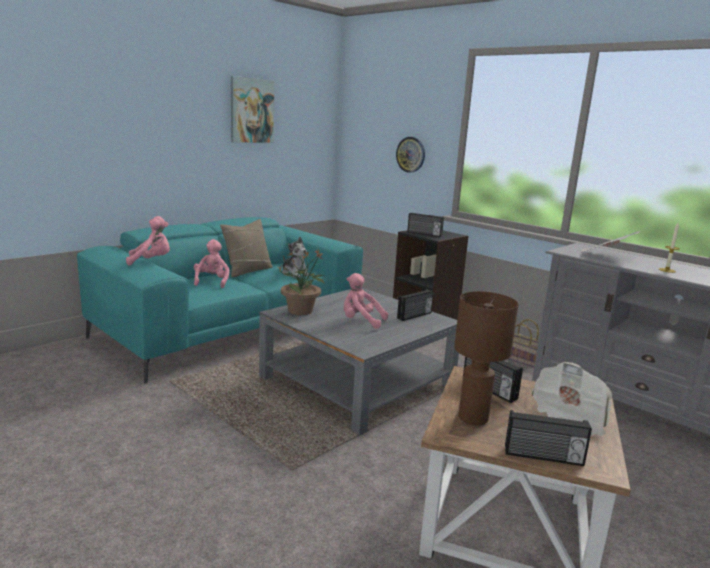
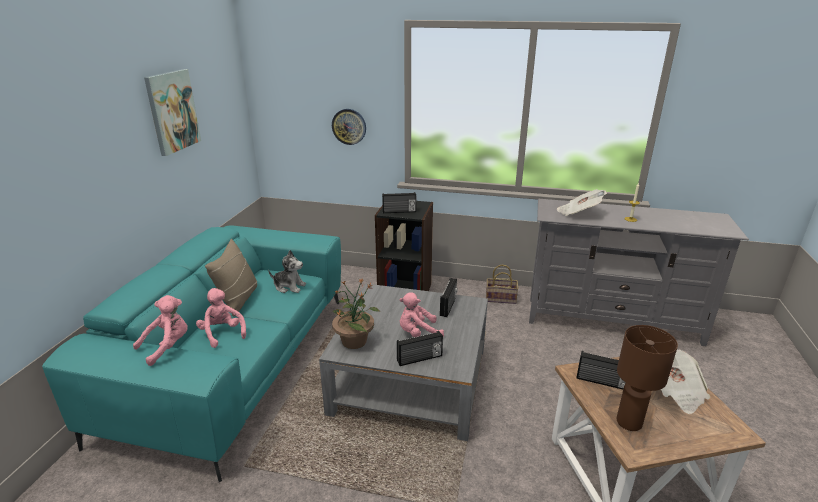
camera: 30 degrees left, 10 degrees up
(543, 457) = (702, 440): radio -> radio (420, 359)

